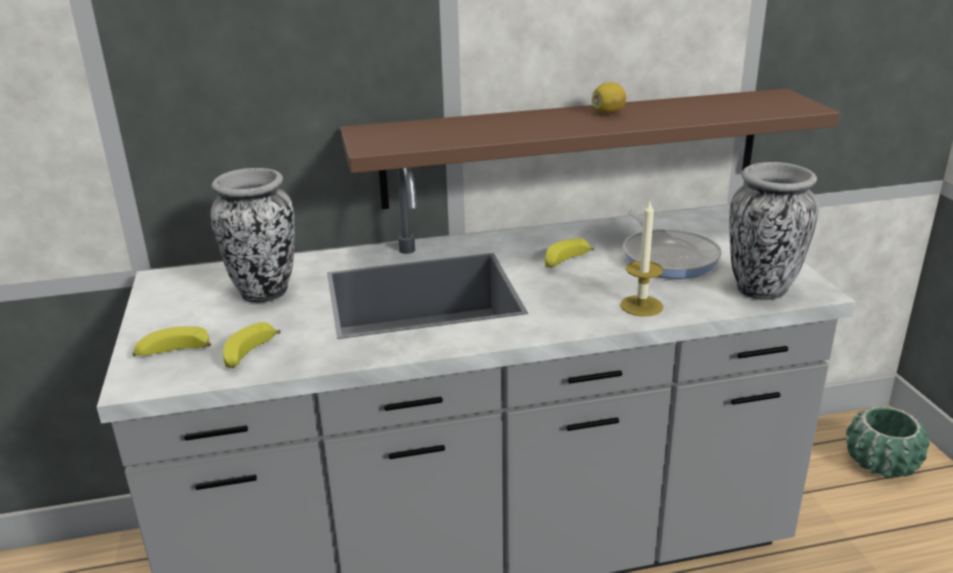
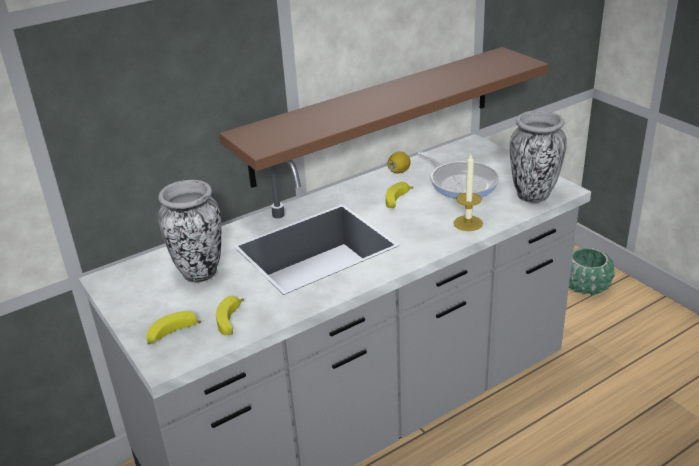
camera: 20 degrees left, 5 degrees up
(608, 113) = (403, 88): lemon -> lemon (399, 171)

